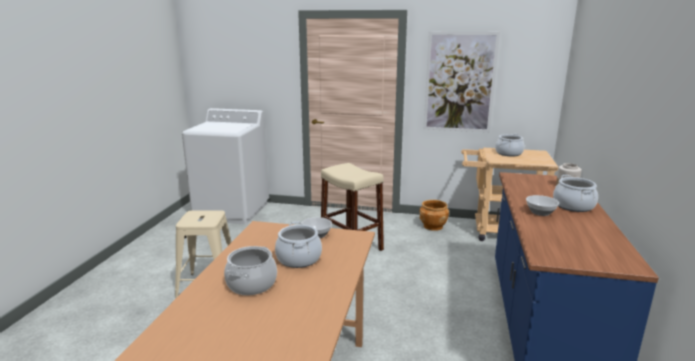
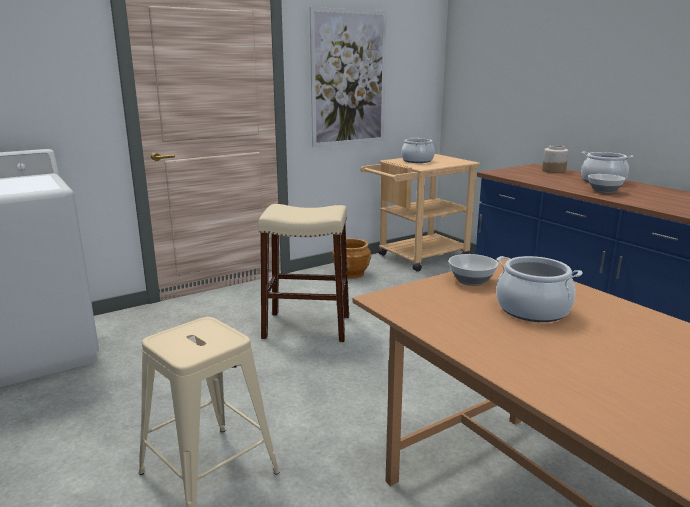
camera: 45 degrees left, 0 degrees up
(251, 284) = (579, 358): cooking pot -> none

